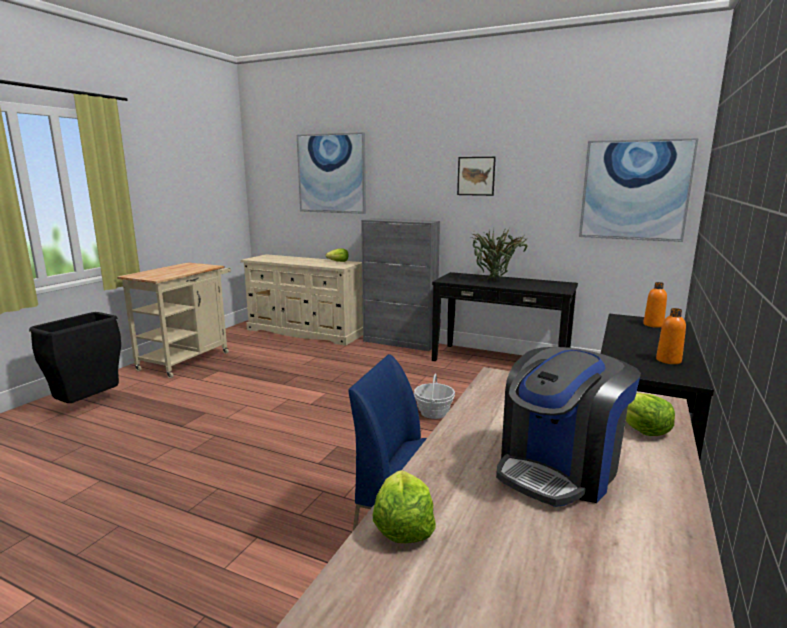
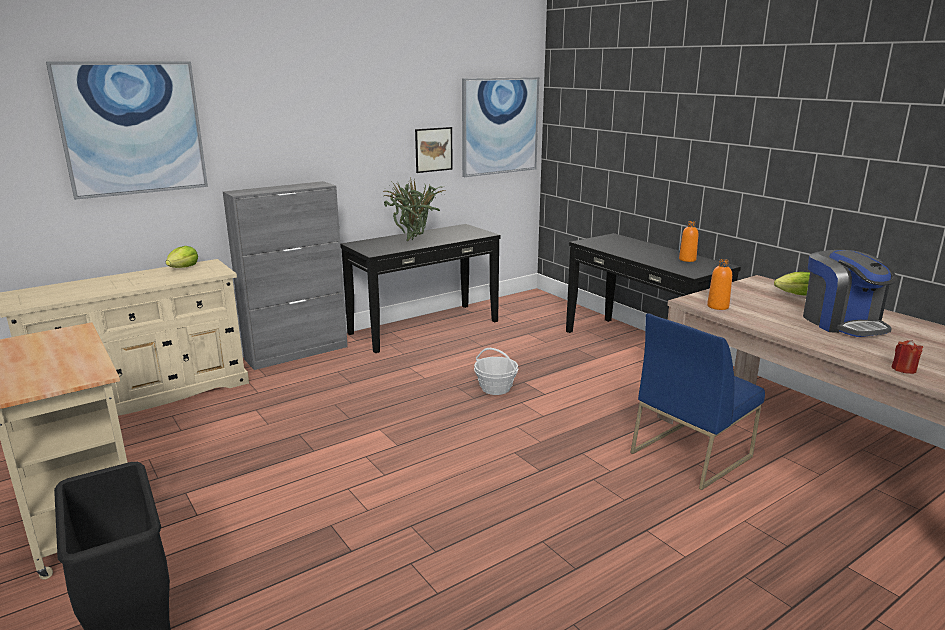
camera: 60 degrees left, 5 degrees up
(402, 526) = (903, 369): lettuce -> red candle
(476, 176) = (357, 120): picture -> picture (433, 149)
(653, 325) = (612, 241): orange bottle -> orange bottle (718, 306)

